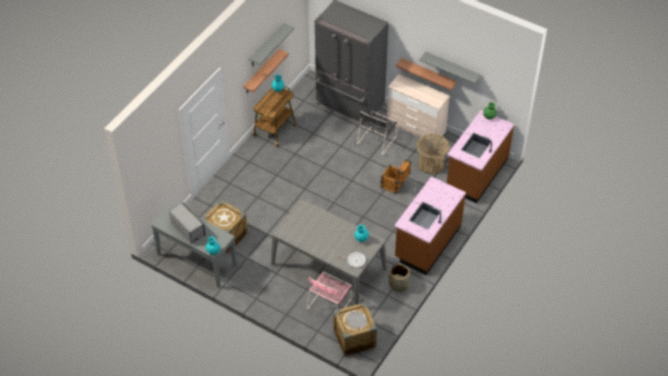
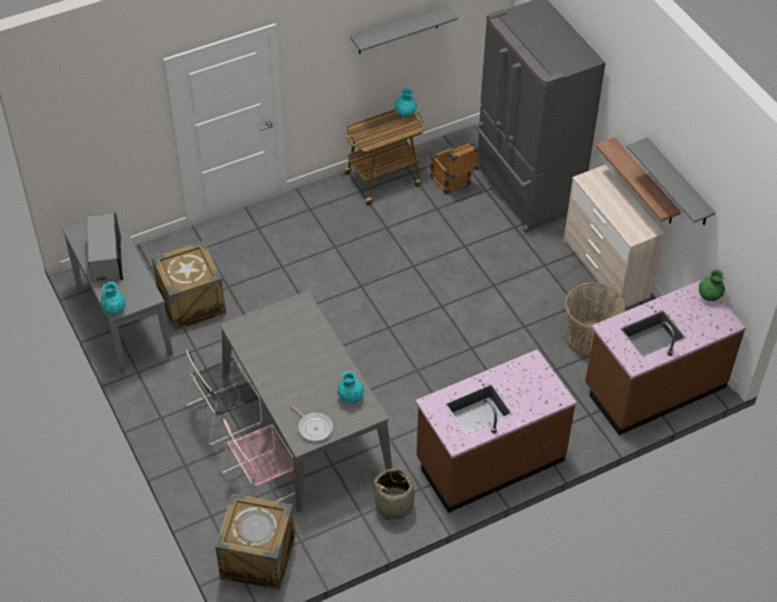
camera: 30 degrees right, 0 degrees up
(261, 72) = (380, 72): shelf -> none
(377, 139) = (529, 261): black chair -> black chair (226, 412)
(395, 186) = (504, 346): crate -> crate (452, 183)

